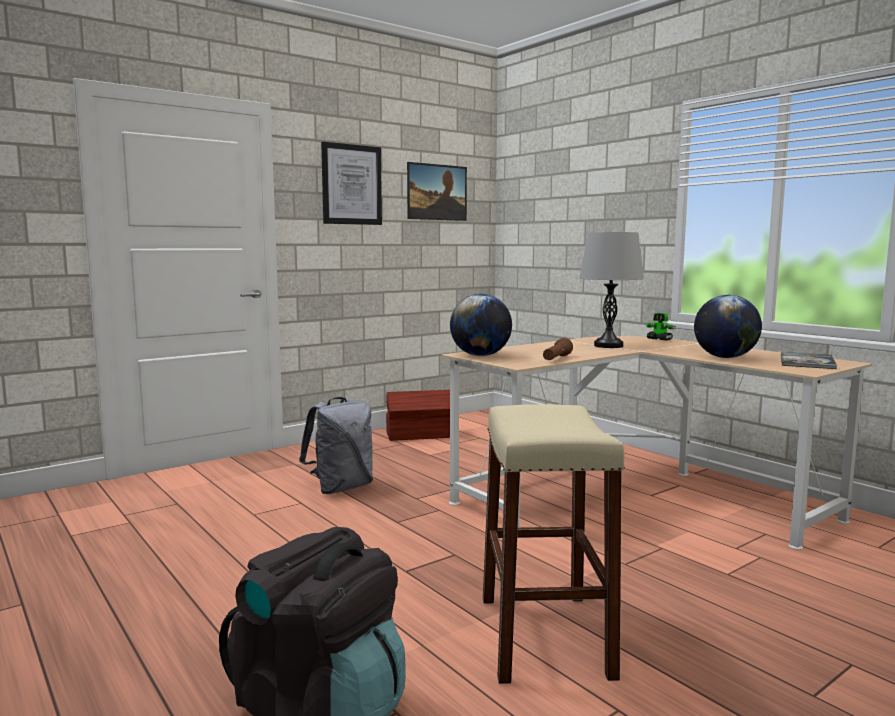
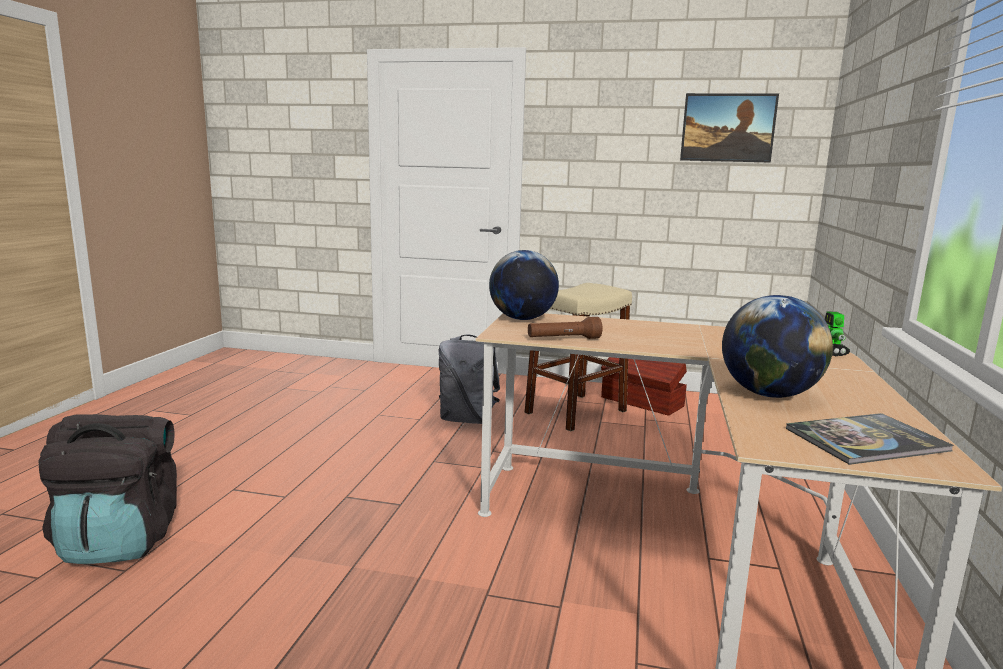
camera: 50 degrees right, 5 degrees up
(351, 184) = (609, 123): picture -> none
(544, 636) = (285, 595): beige stool -> beige stool (576, 412)
(608, 346) = (706, 342): grey table lamp -> none

